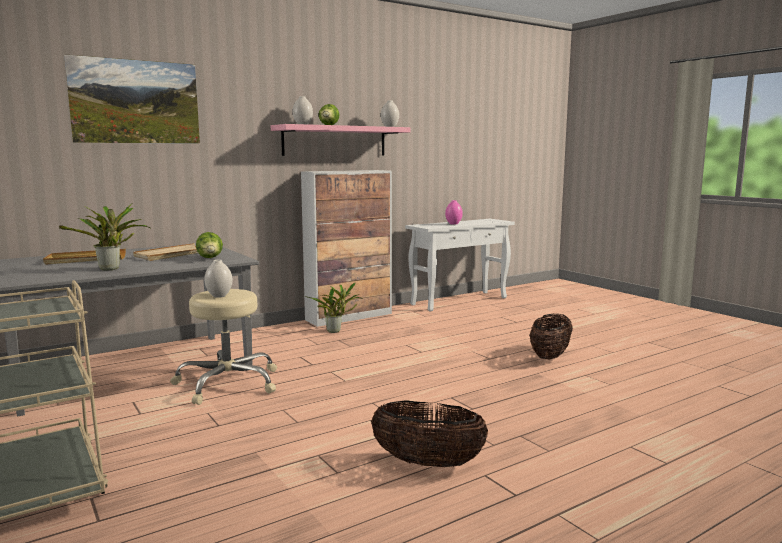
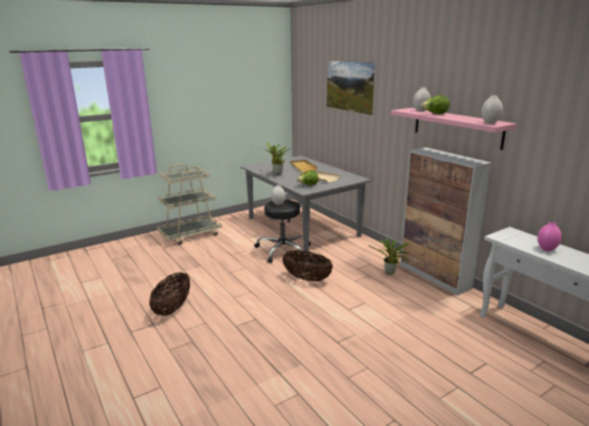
camera: 90 degrees right, 10 degrees up
(228, 383) = (283, 250): beige stool -> black stool
(550, 356) = (350, 380): basket -> basket (307, 279)

